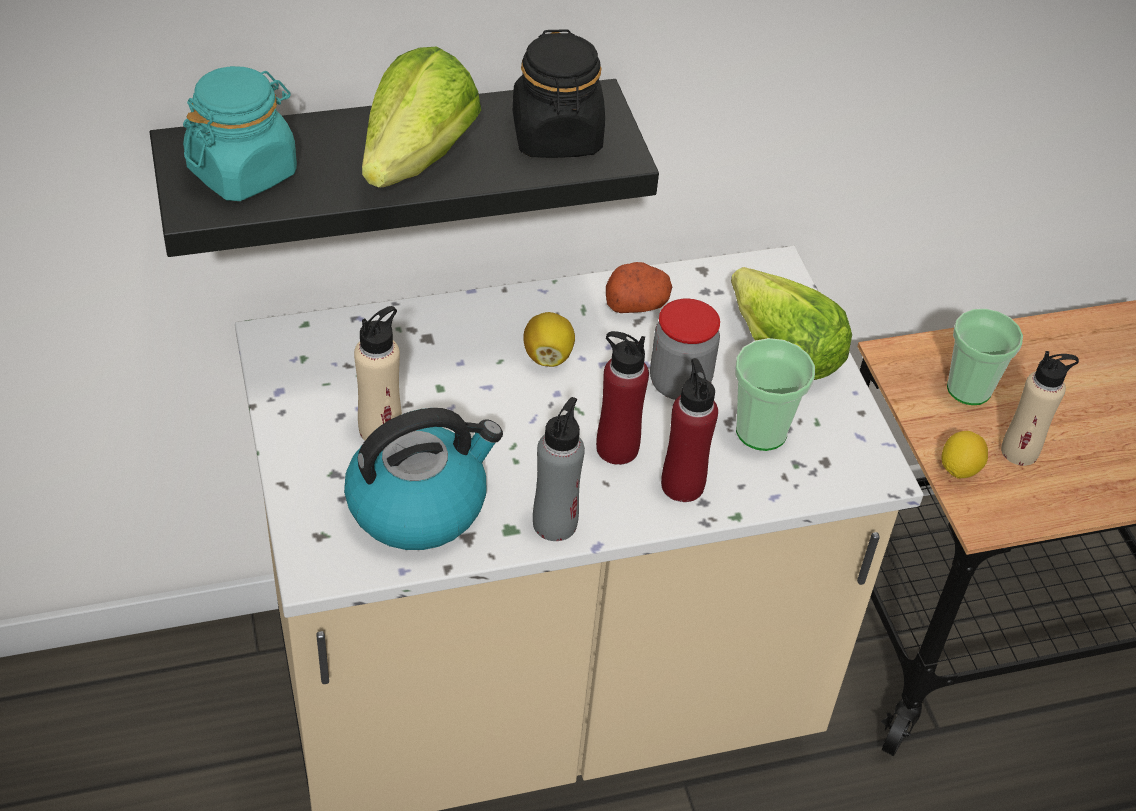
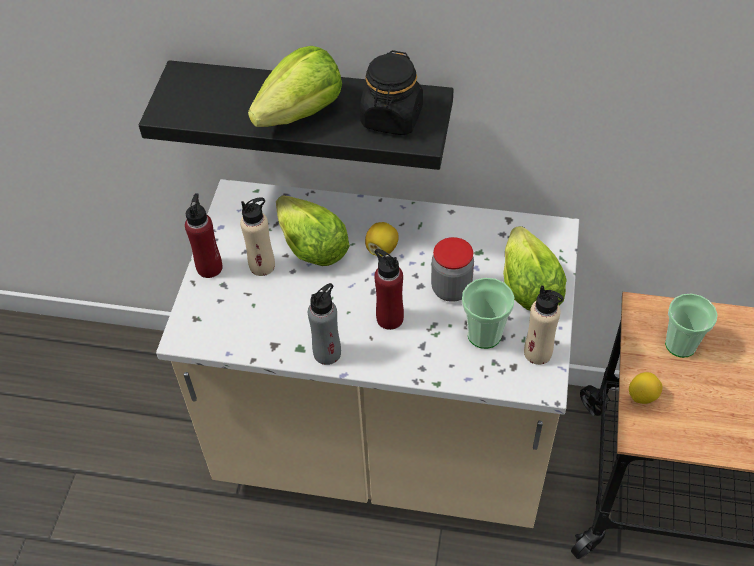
camera: 30 degrees right, 5 degrees up
(243, 172) = (201, 97): turquoise jar -> none
(419, 504) = (258, 317): kettle -> none
(440, 381) = (311, 247): none -> lettuce
(637, 303) = (454, 230): potato -> none
(682, 485) = (415, 353): red bottle -> red bottle (209, 267)
(1019, 451) = (691, 397): beige bottle -> beige bottle (538, 353)

